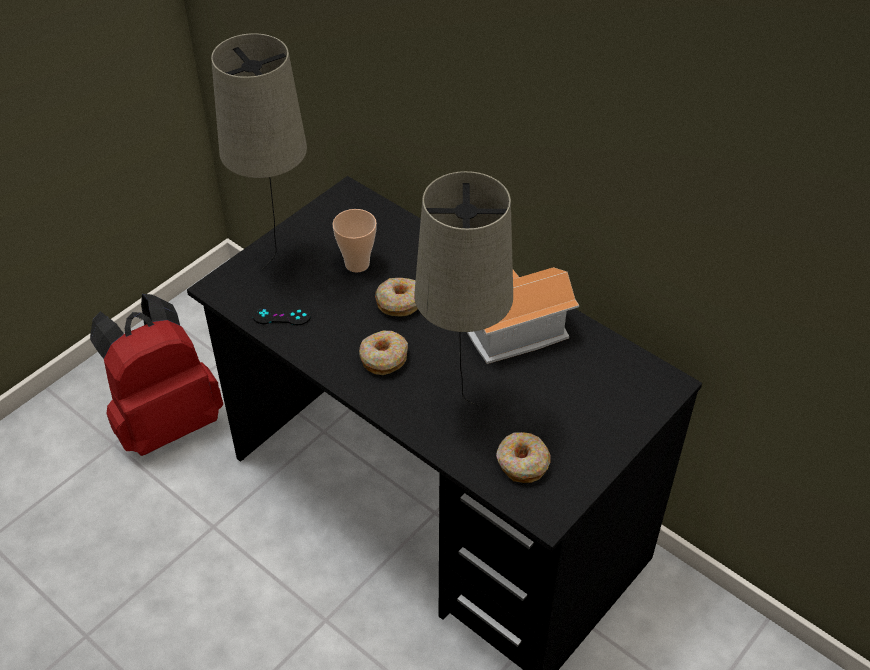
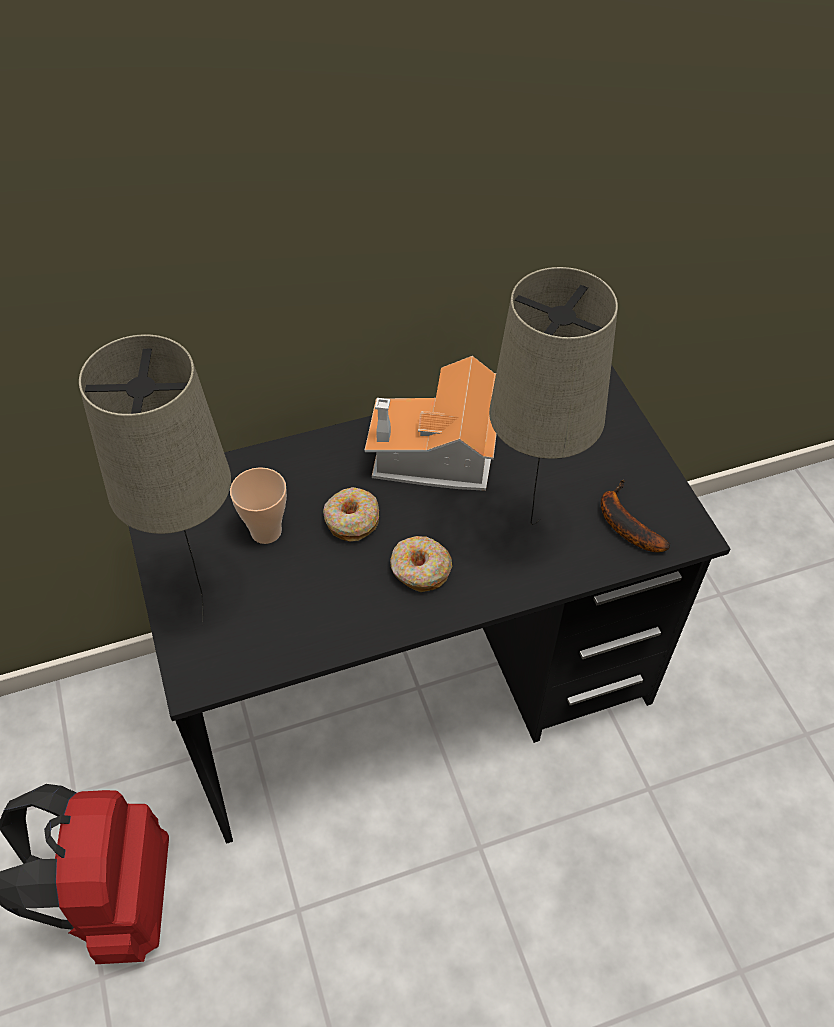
camera: 60 degrees left, 5 degrees up
(281, 315) = (289, 635): black game controller -> none
(522, 463) = (624, 523): donut -> banana

